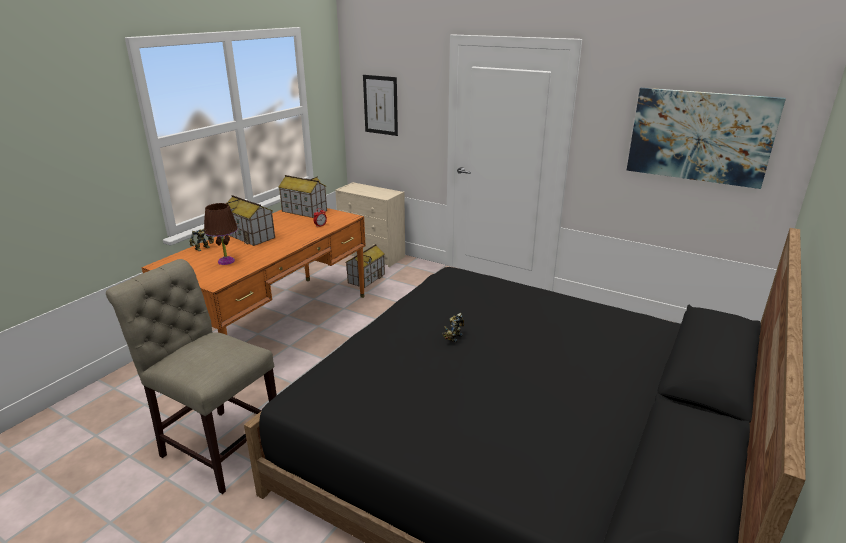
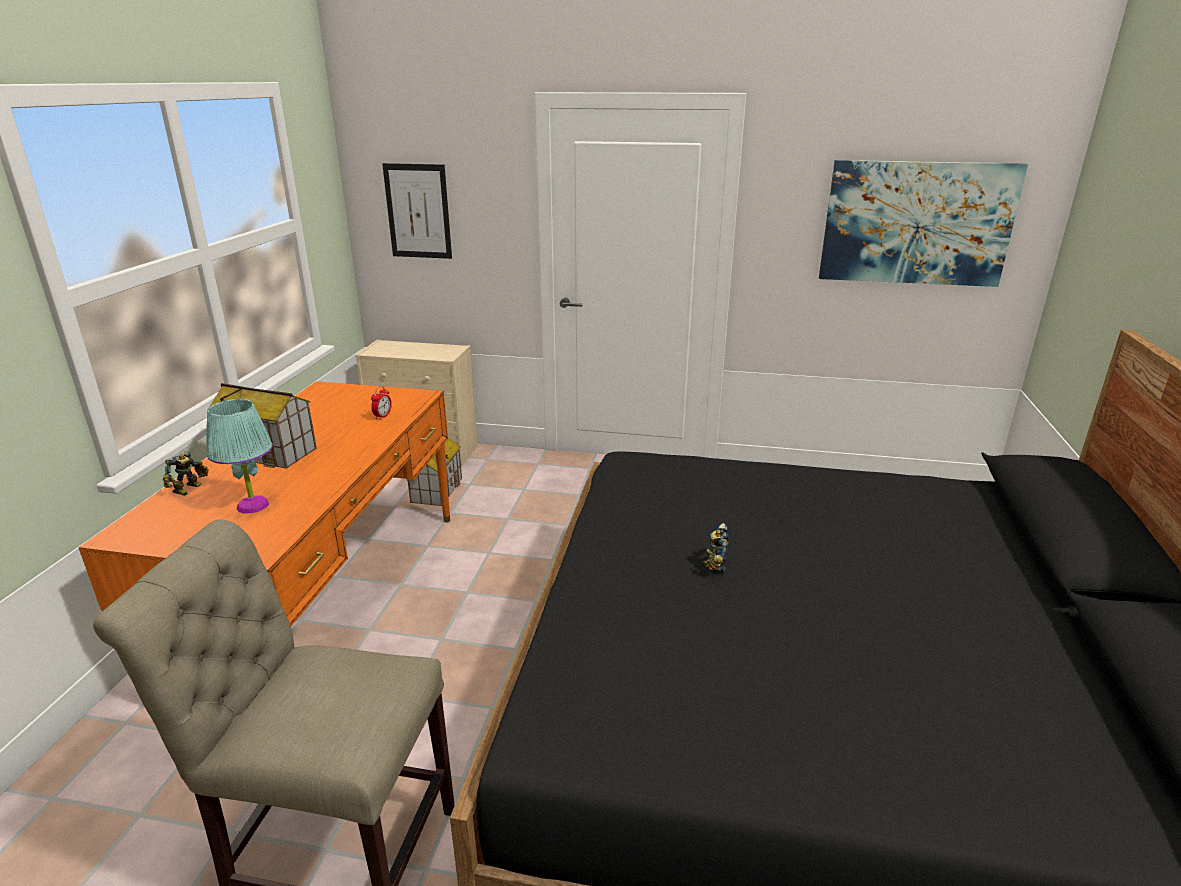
camera: 20 degrees left, 0 degrees up
(226, 261) = (253, 505): brown table lamp -> turquoise table lamp
(304, 211) = (335, 395): toy house -> none

